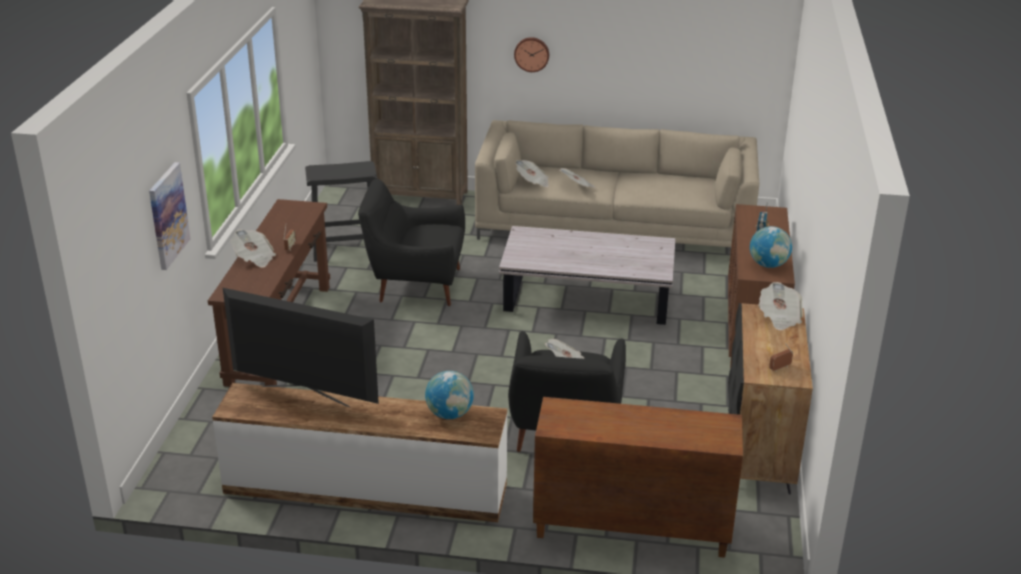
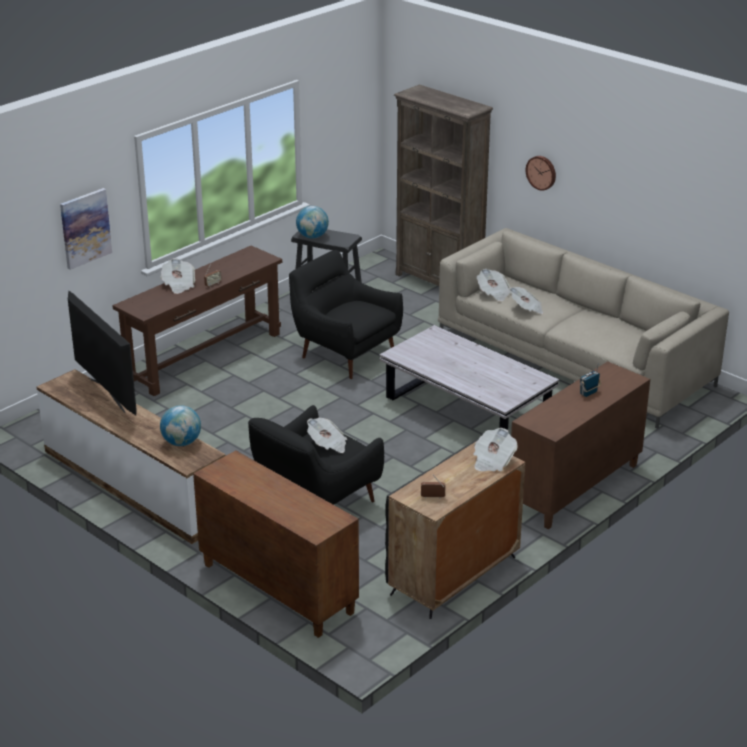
camera: 35 degrees right, 0 degrees up
(768, 265) = (556, 419): globe -> globe (312, 237)

